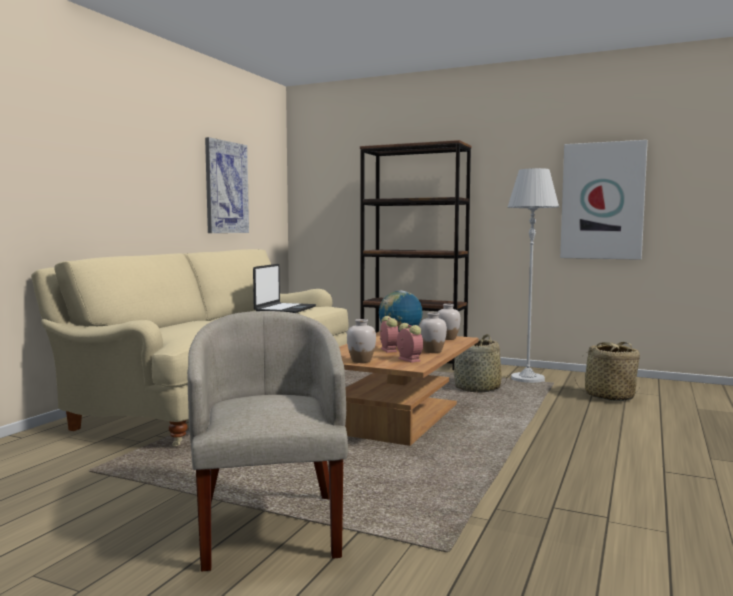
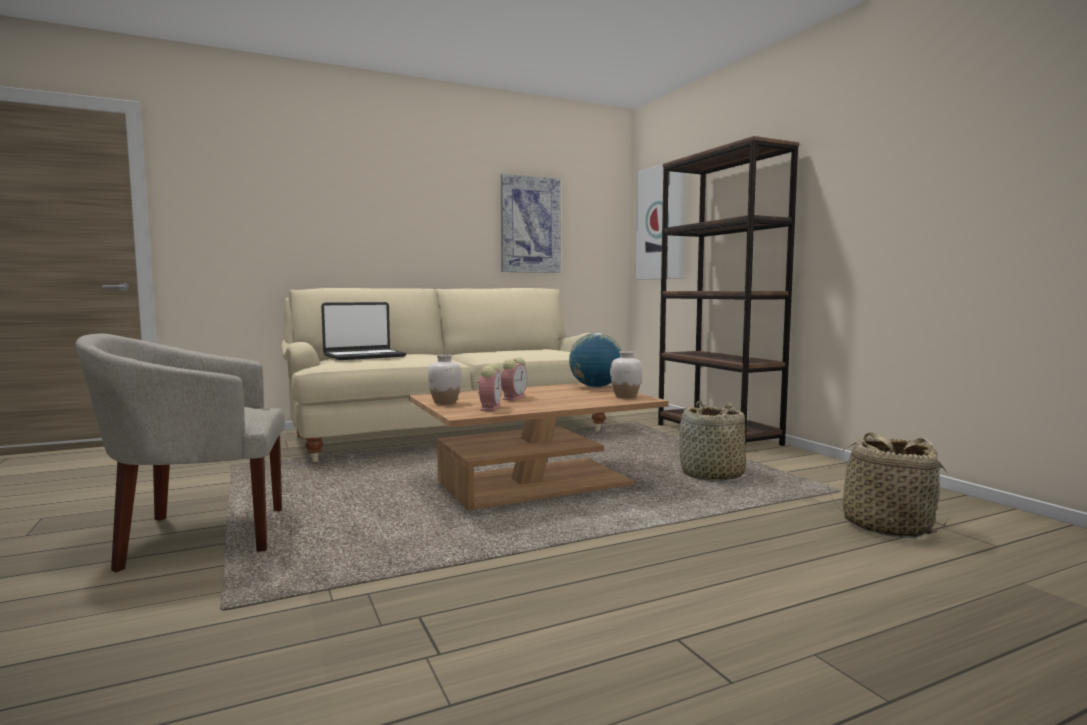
camera: 40 degrees right, 0 degrees up
(269, 526) = (198, 536): beige armchair -> beige armchair turned 135 degrees counterclockwise
(285, 309) = (523, 351): laptop -> laptop (364, 356)
(432, 351) = (549, 405): white vase -> none
(527, 379) = (814, 479): white floor lamp -> none
(602, 201) = (980, 201): picture -> picture (662, 222)

